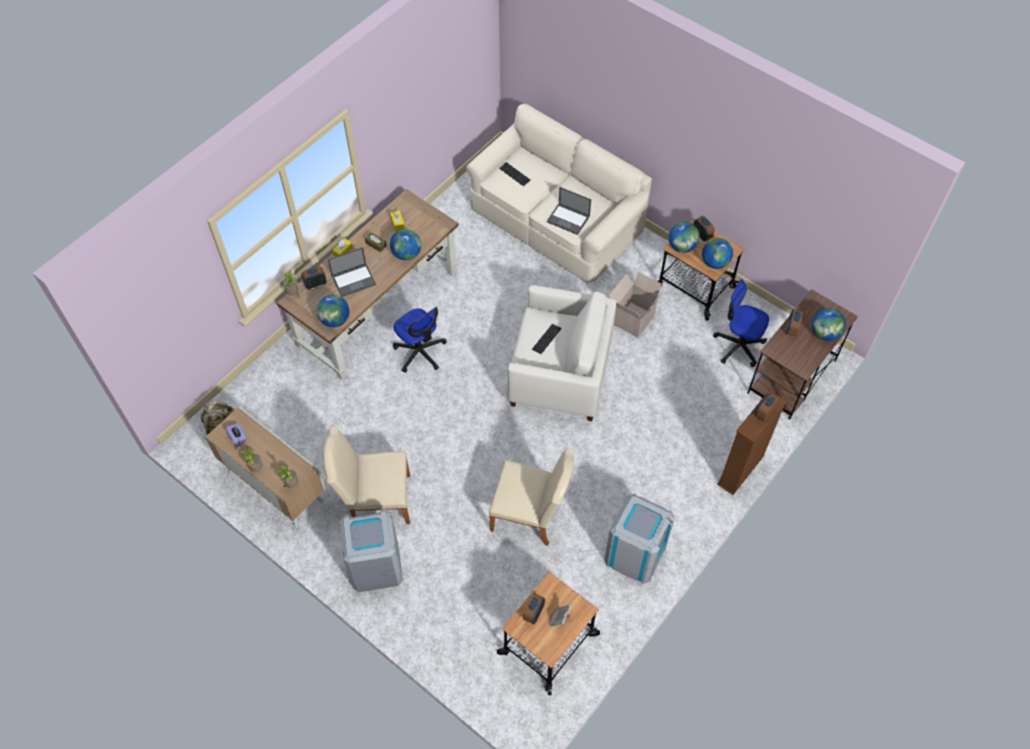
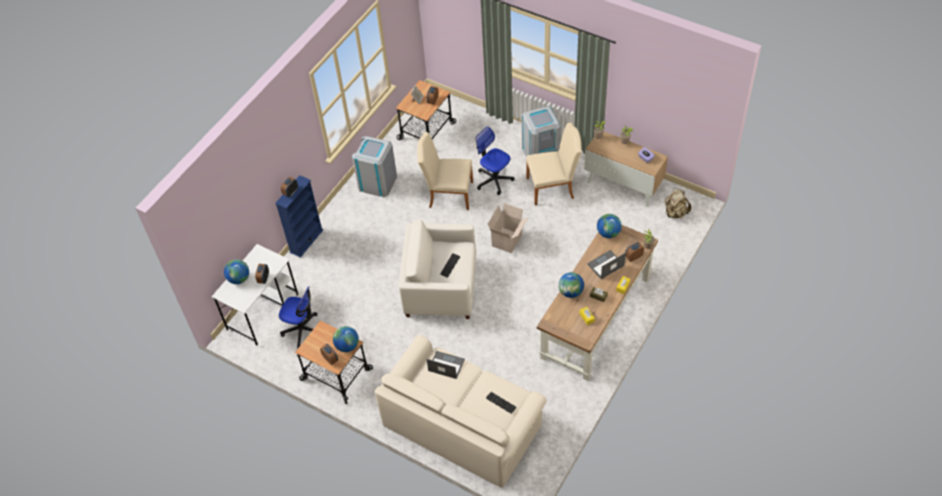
camera: 175 degrees right, 5 degrees down
(420, 352) = (551, 287): office chair -> office chair (494, 180)
(633, 319) = (387, 339): cardboard box -> cardboard box (507, 241)
(715, 262) = (320, 335): globe -> none
(740, 470) = (306, 241): brown bookcase -> blue bookcase
(791, 377) = (263, 311): brown desk -> white desk

